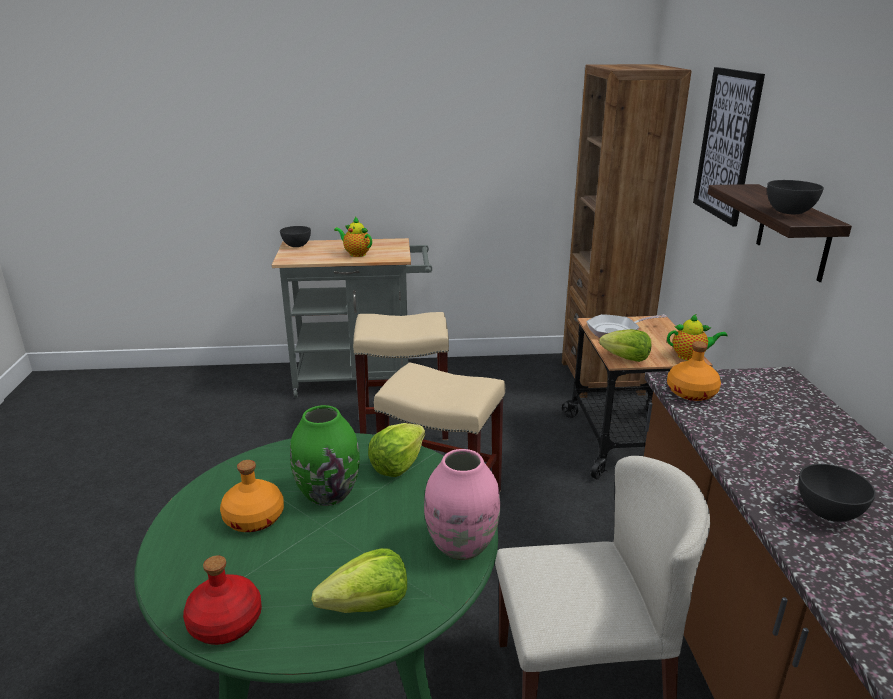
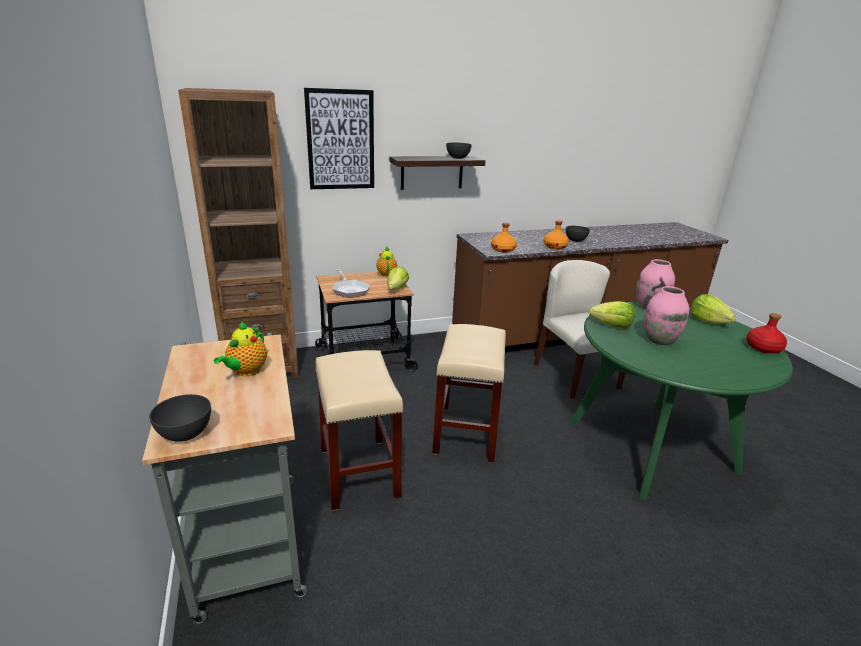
camera: 105 degrees left, 0 degrees up
(254, 518) = (704, 357): orange bottle -> orange bottle (555, 246)
(328, 494) = (659, 340): green vase -> pink vase

